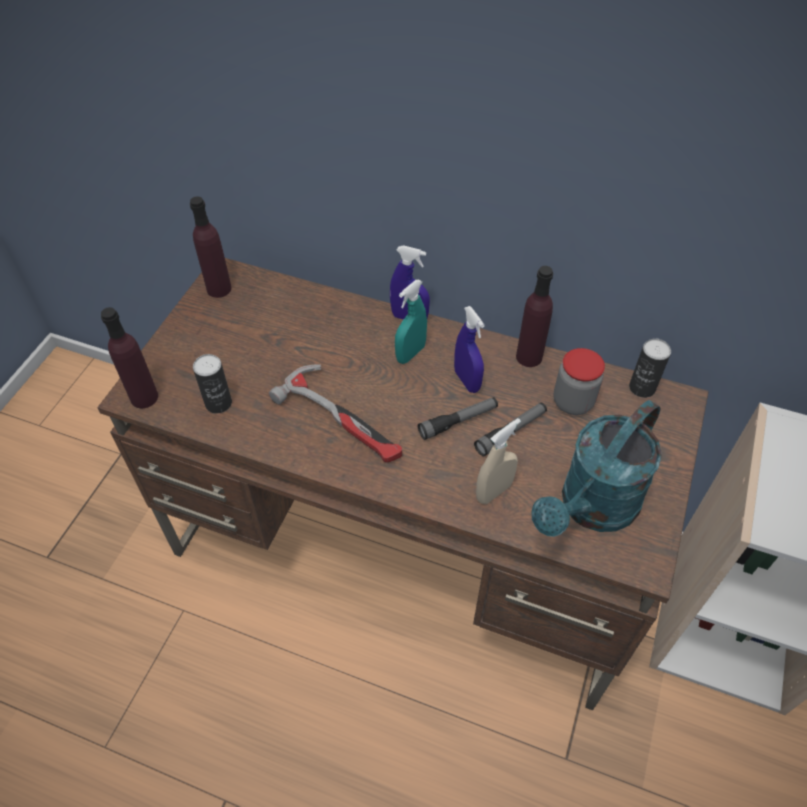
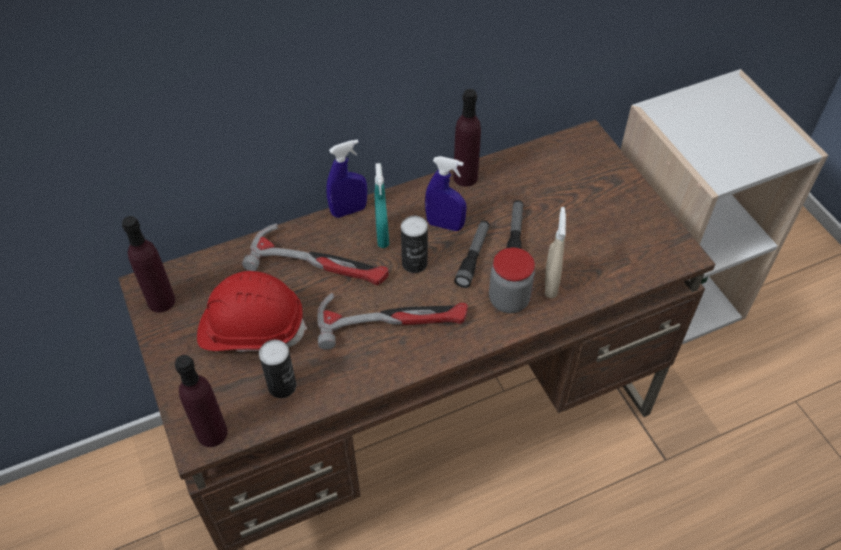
camera: 45 degrees left, 0 degrees up
(247, 349) = (251, 328): none -> red hard hat
(344, 339) = (320, 263): none -> hammer
(573, 402) = (528, 187): jar -> jar (509, 300)
(591, 508) = (617, 246): turquoise watering can -> none
(642, 388) = (557, 145): can -> can (414, 263)

